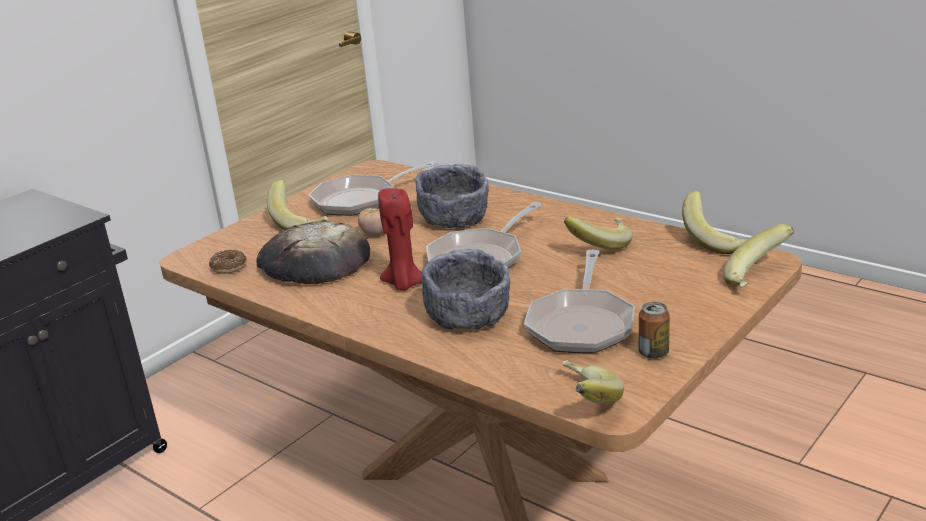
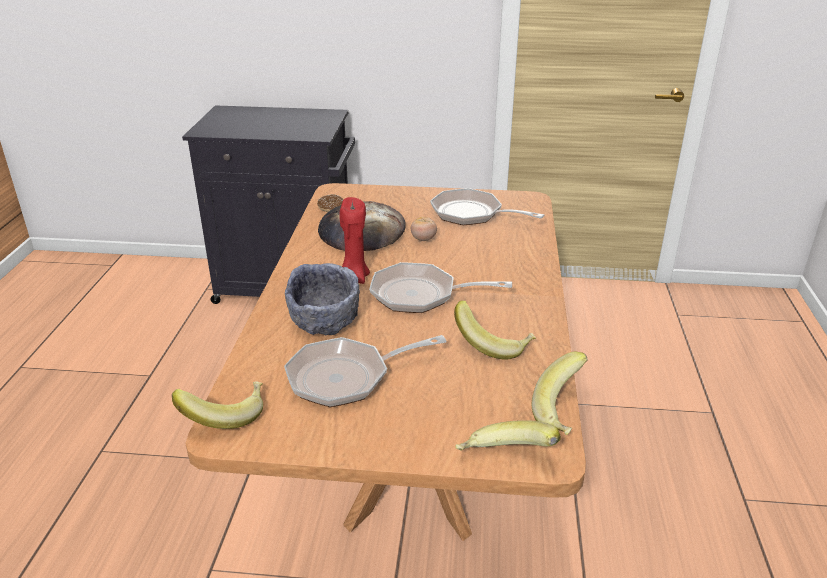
camera: 55 degrees right, 5 degrees up
(300, 223) = (413, 207): banana -> none
(455, 219) = (478, 261): grey bowl -> none
(653, 353) = (321, 430): can -> none

